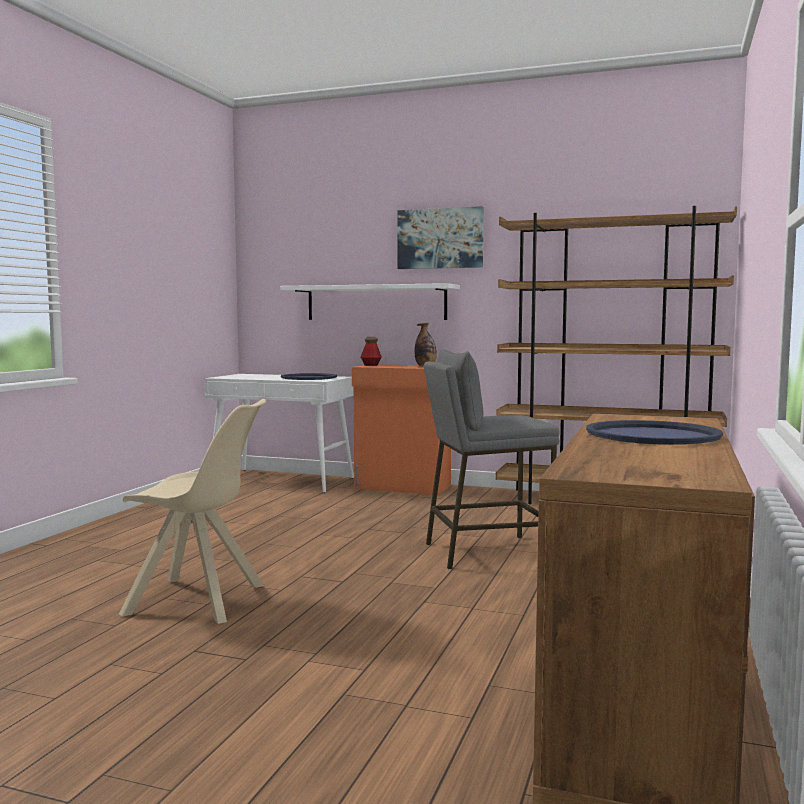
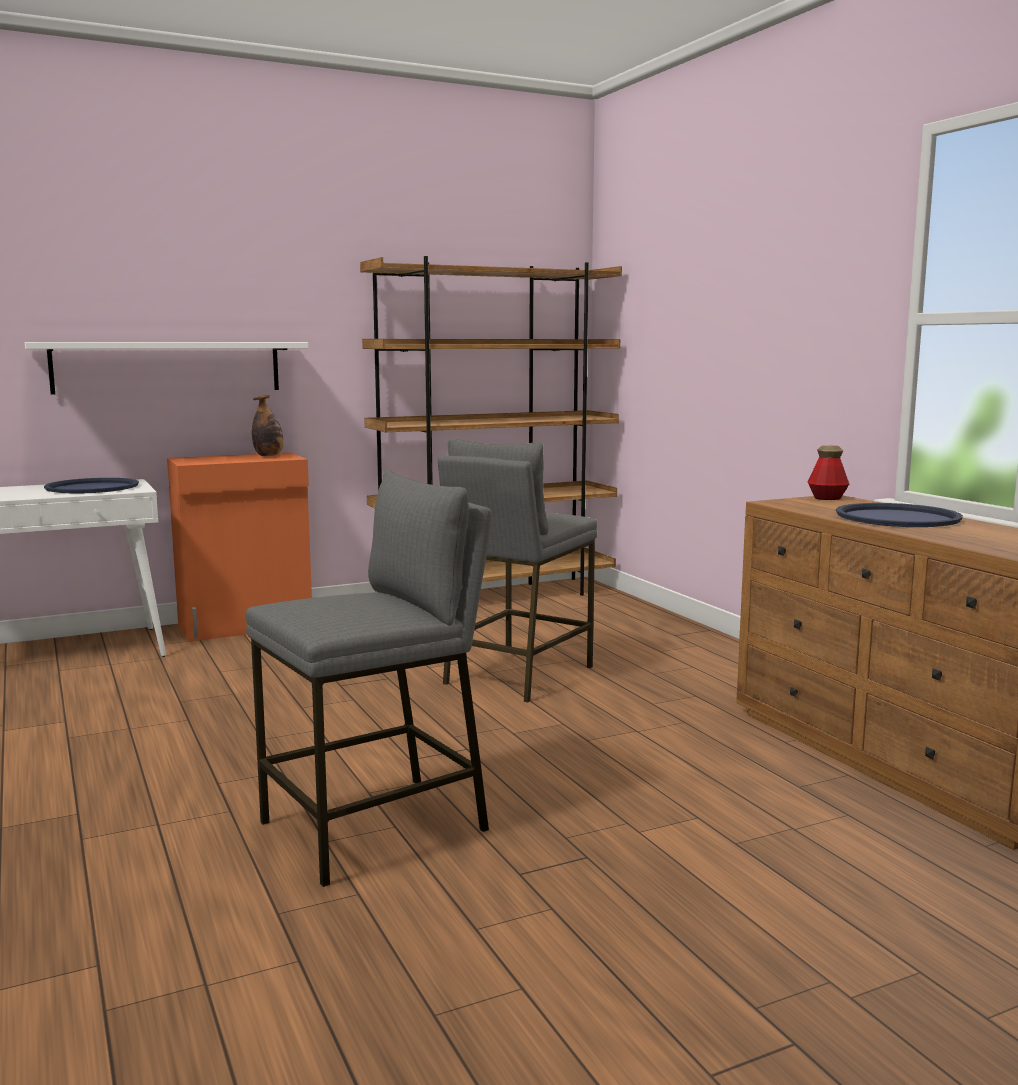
camera: 45 degrees left, 5 degrees up
(199, 600) = (376, 827): beige chair -> grey stool
(371, 365) = (187, 460): bottle -> bottle (827, 498)
(440, 238) = (262, 276): picture -> none

